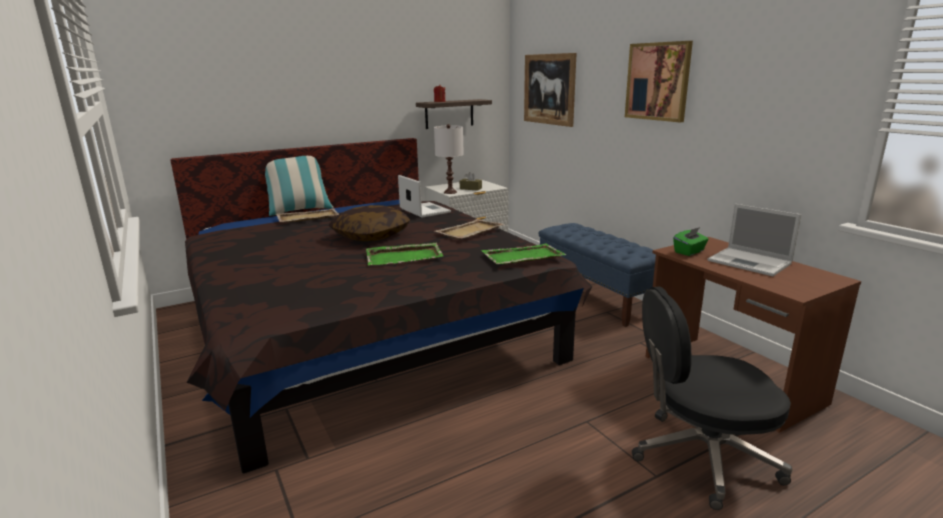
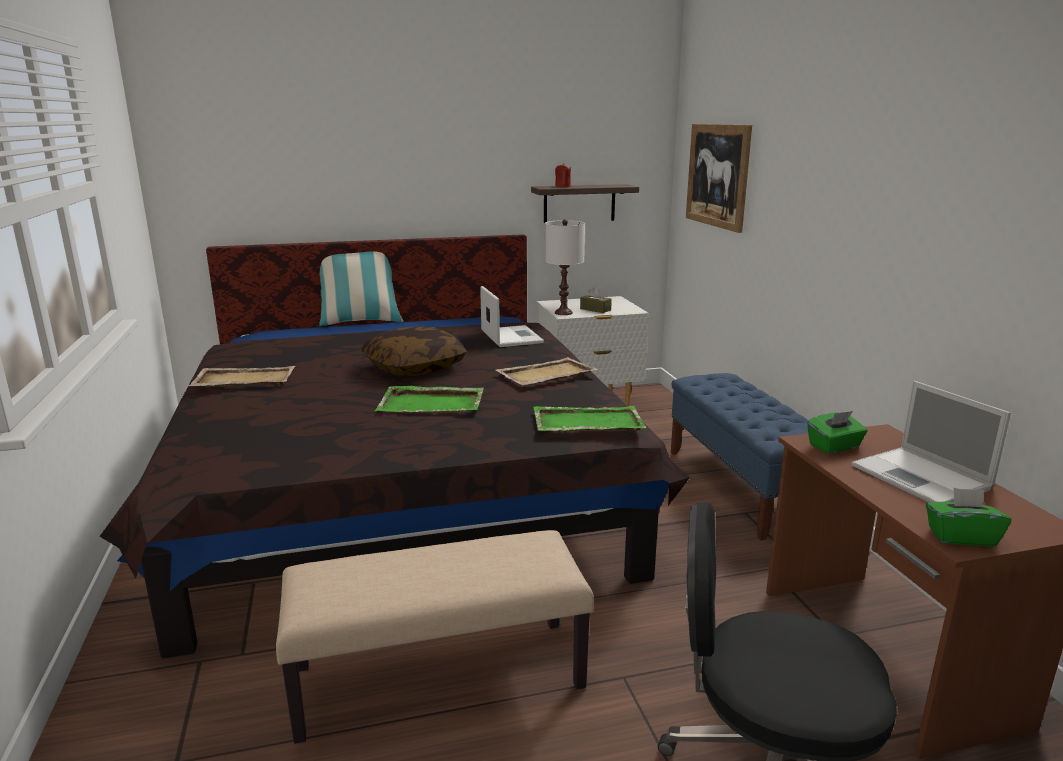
camera: 15 degrees right, 0 degrees up
(307, 217) = (359, 333): beige tray -> beige tray (243, 380)
(465, 444) = (440, 676): none -> beige bench
(658, 81) = (849, 176): picture -> none
(795, 289) = (961, 537): none -> green tissue box

